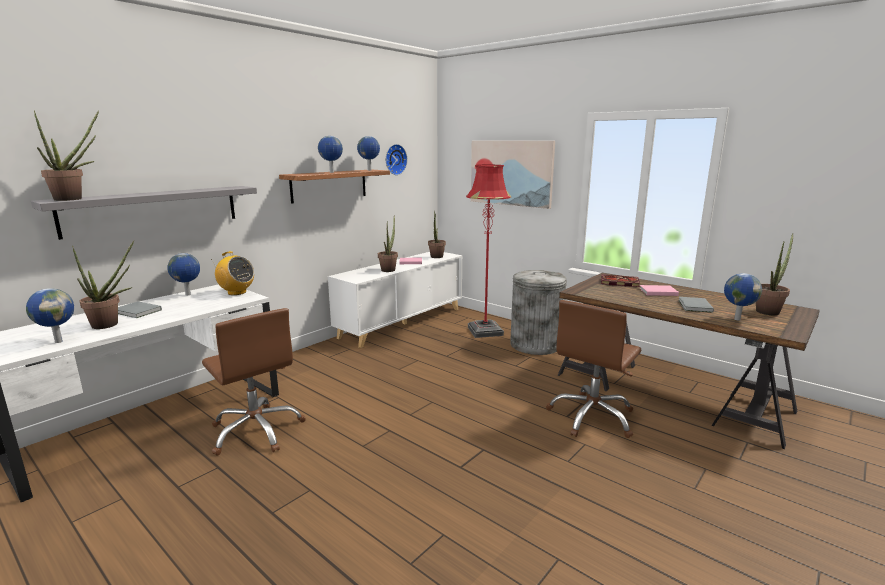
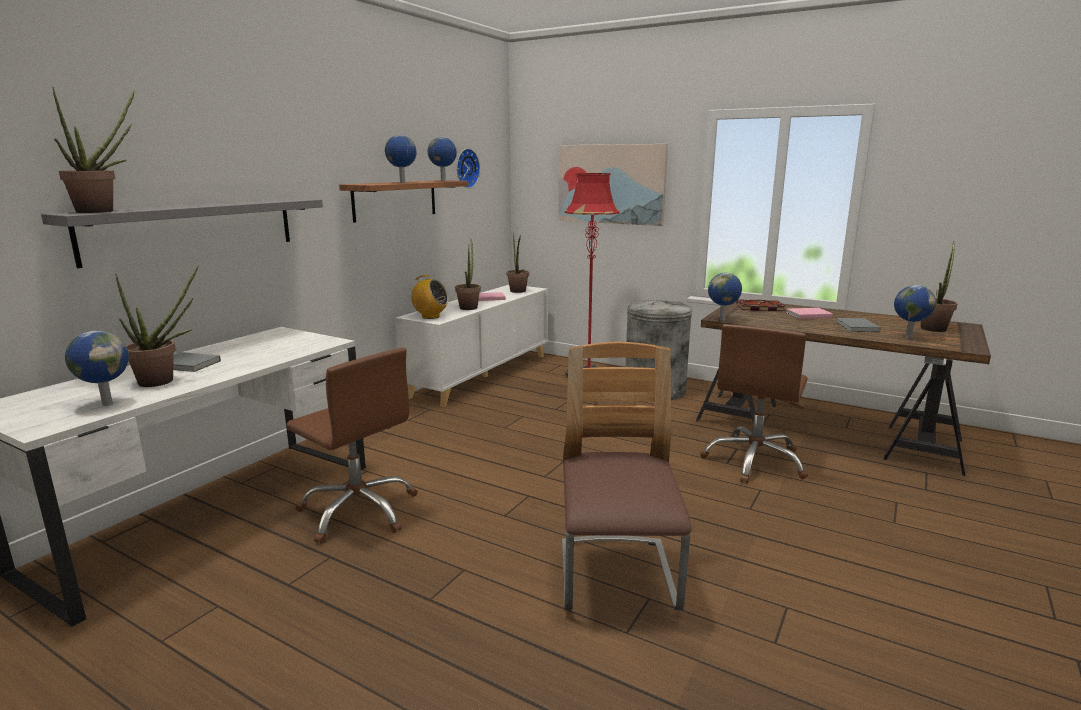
camera: 10 degrees left, 0 degrees up
(188, 294) = (241, 342): globe -> globe (722, 320)
(236, 292) = (306, 337): radio -> radio (430, 316)
(426, 512) = (617, 577): none -> chair

